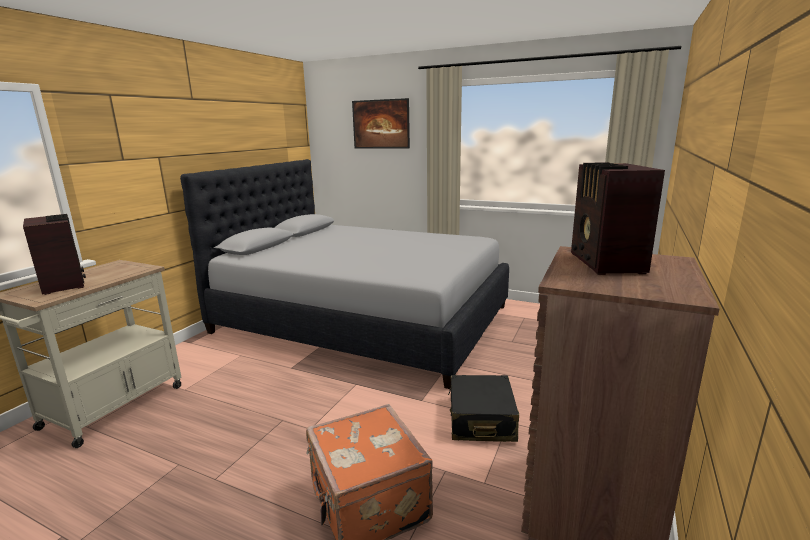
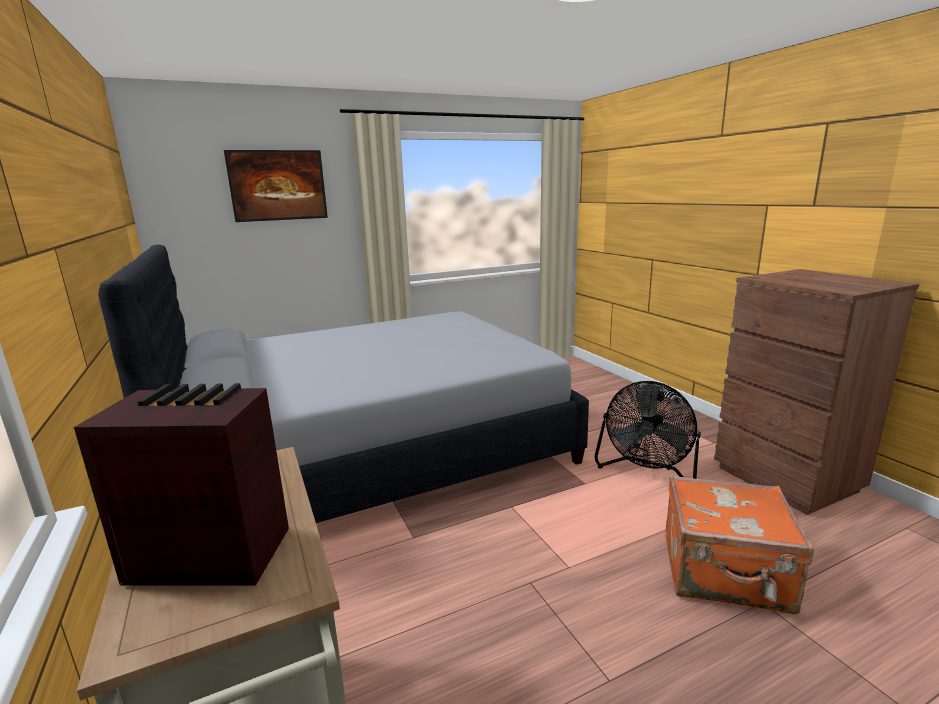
camera: 50 degrees left, 0 degrees up
(481, 419) = (644, 469): black suitcase -> black fan
(605, 263) = (802, 279): radio -> none

